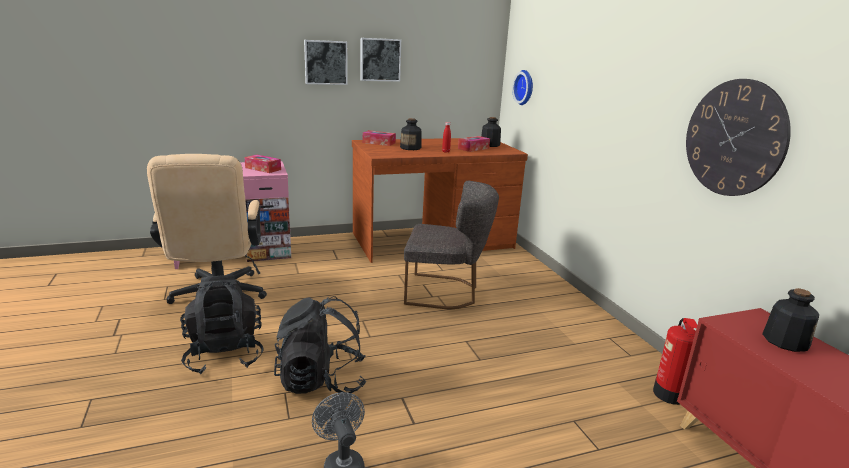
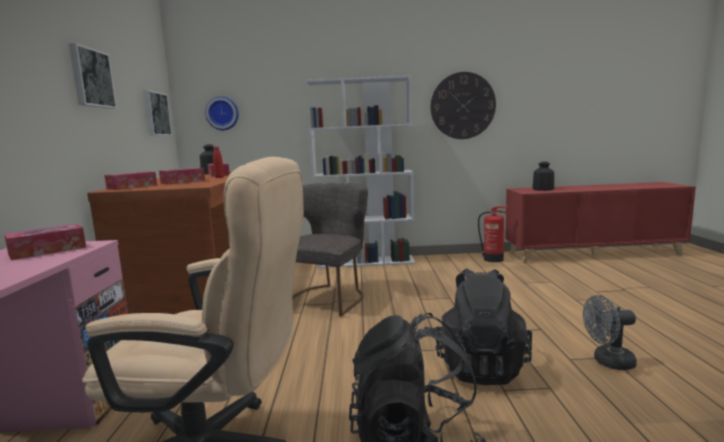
camera: 70 degrees left, 10 degrees down
(325, 62) = (38, 73): picture -> picture (156, 114)
(411, 148) = (183, 182): bottle -> tissue box
(568, 297) = (366, 262): none -> white bookcase

